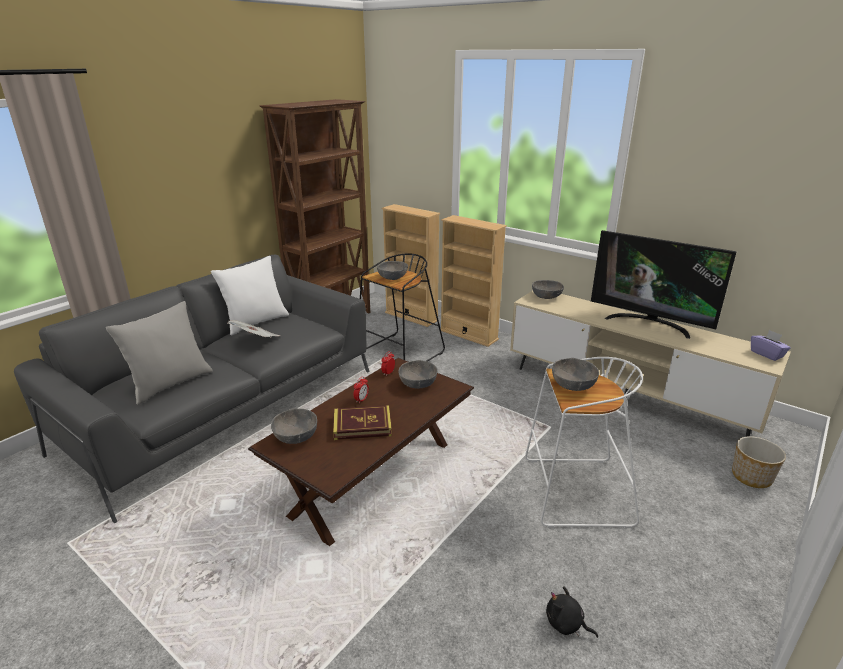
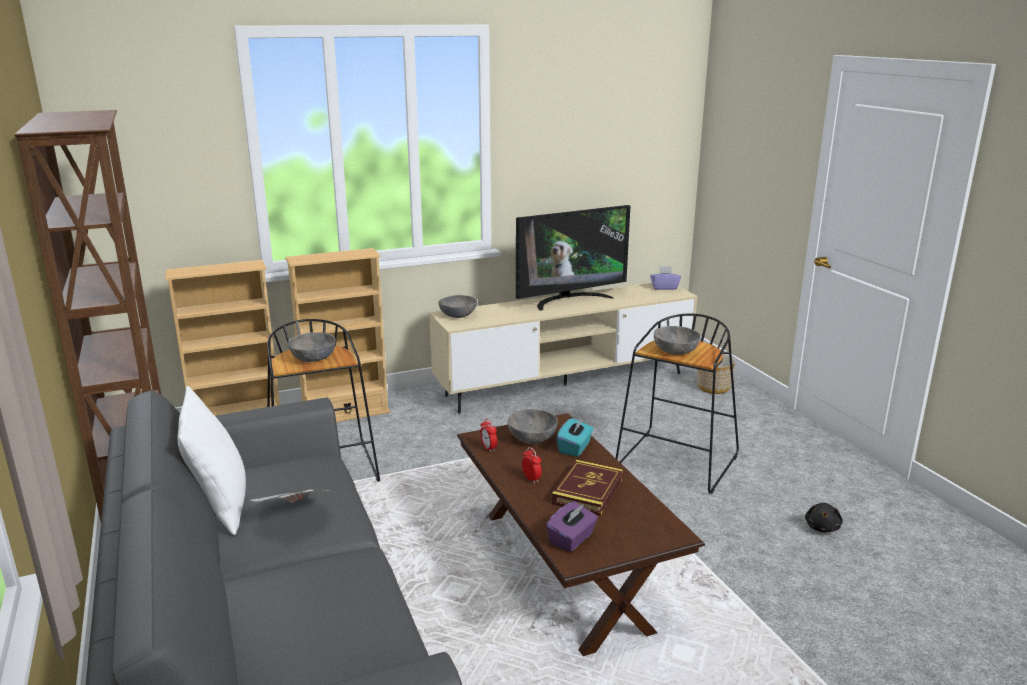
camera: 60 degrees left, 5 degrees down
(170, 384) = (335, 618): grey pillow -> none
(296, 436) = (572, 539): grey bowl -> purple tissue box
(420, 404) = (575, 448): none -> turquoise tissue box
(566, 624) = (822, 527): black plush toy -> black plush toy turned 45 degrees counterclockwise
(574, 492) = (677, 463): white stool -> black stool

